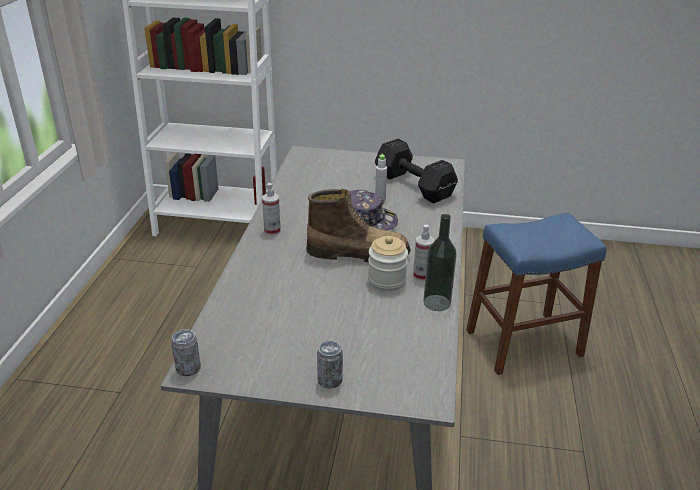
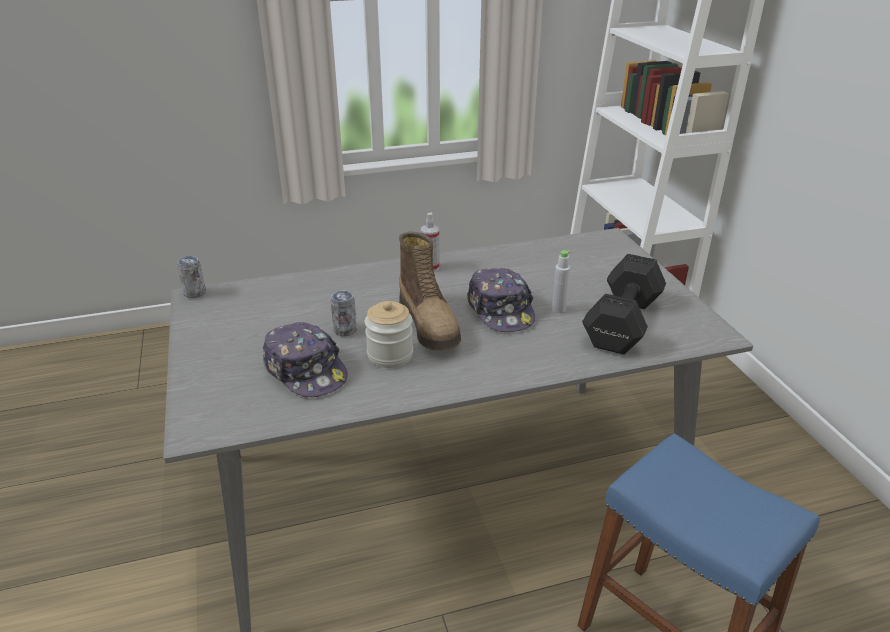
camera: 65 degrees right, 0 degrees up
(330, 380) = (203, 364): can -> can (345, 330)
(380, 324) = (306, 371): none -> cap
(422, 275) = (418, 376): spray bottle -> none
(437, 303) = (369, 399): bottle -> none

